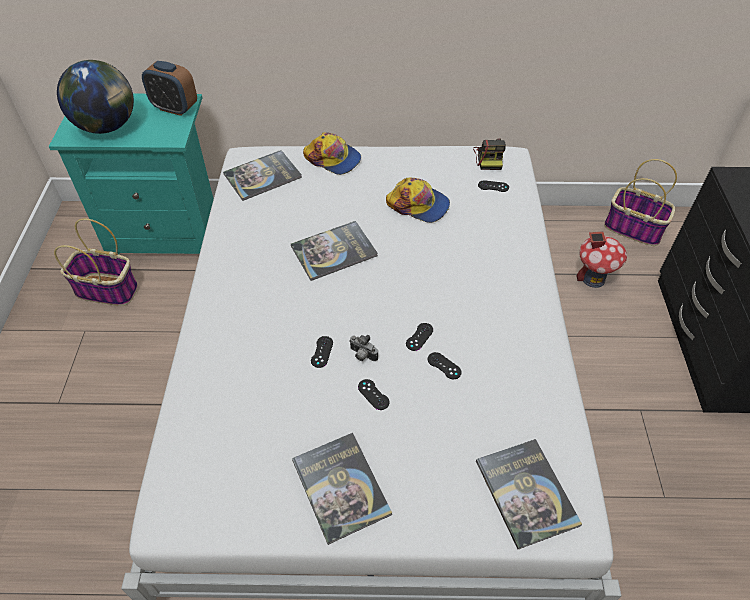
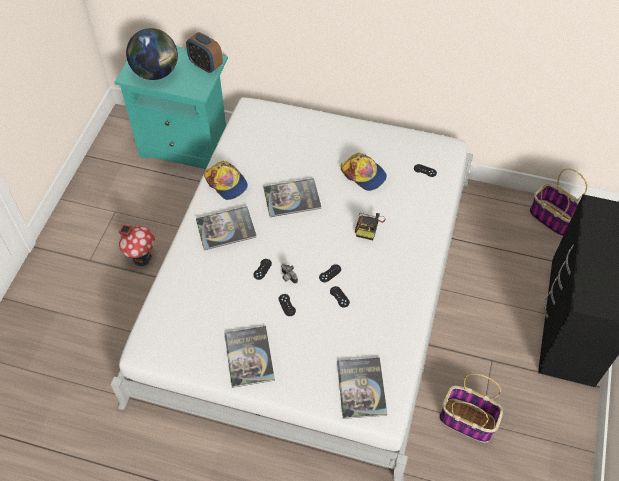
camera: 15 degrees right, 5 degrees up
(108, 290) = (136, 184): basket -> basket (468, 420)
(262, 176) = (259, 127): book -> book (226, 228)
(333, 159) = (314, 122): cap -> cap (226, 183)
(489, 158) = (432, 145): camera -> camera (368, 226)
(593, 278) = (500, 253): toy house -> toy house (142, 258)

